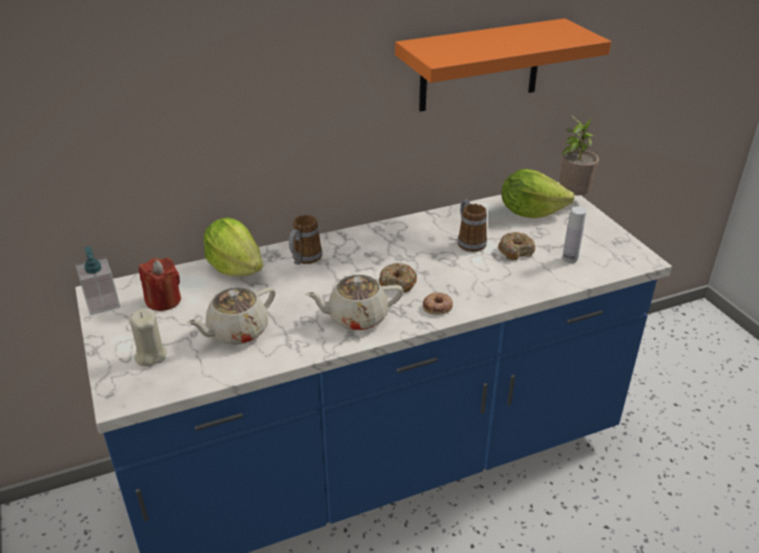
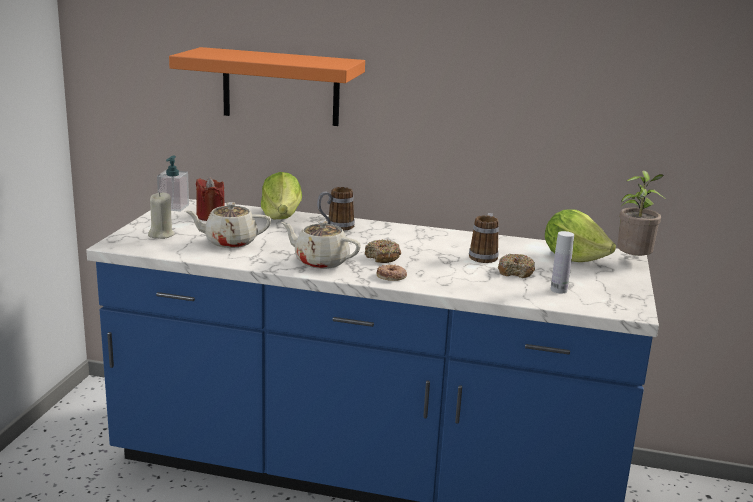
camera: 35 degrees right, 15 degrees down
(480, 65) = (551, 98): orange shelf -> orange shelf (281, 87)

